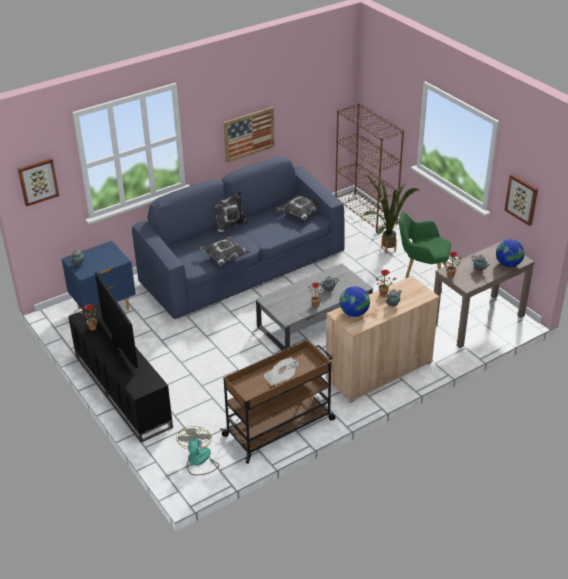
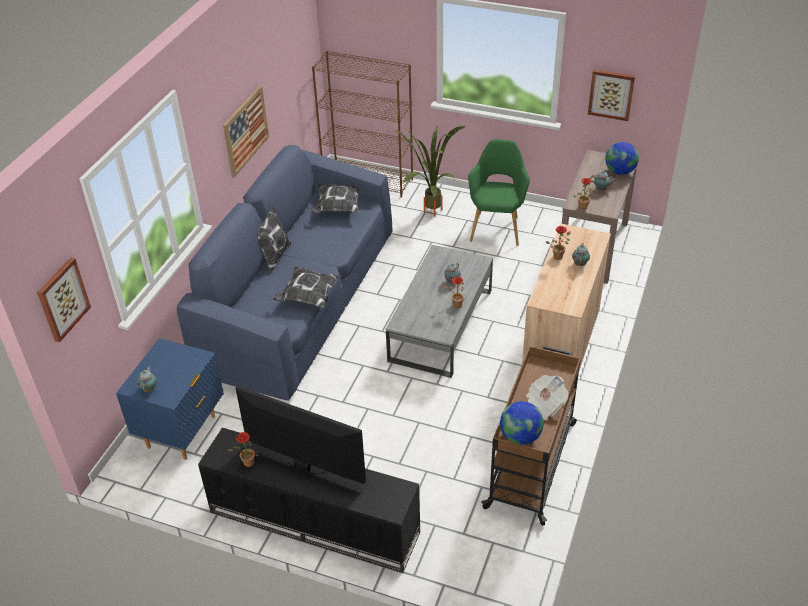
camera: 35 degrees left, 5 degrees up
(199, 461) = (490, 555): fan -> none
(354, 313) = (554, 291): globe -> globe (520, 436)
(421, 278) = (496, 227): green armchair -> green armchair turned 120 degrees clockwise

